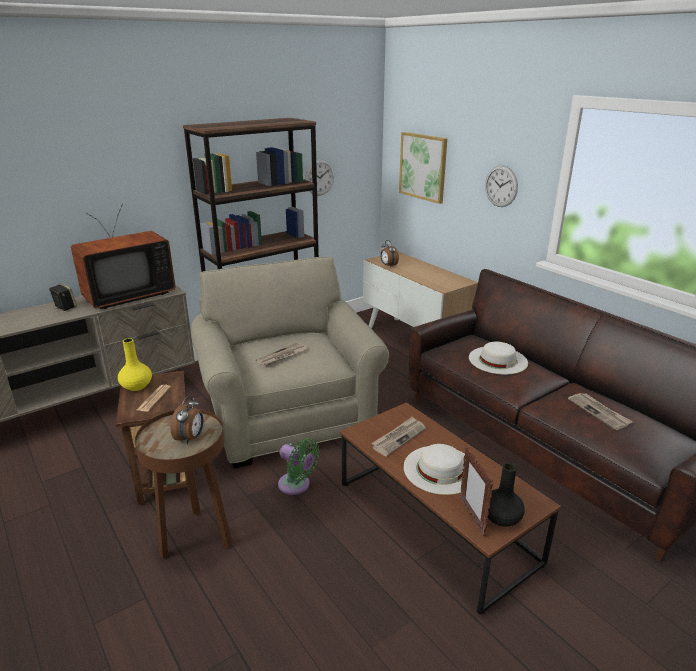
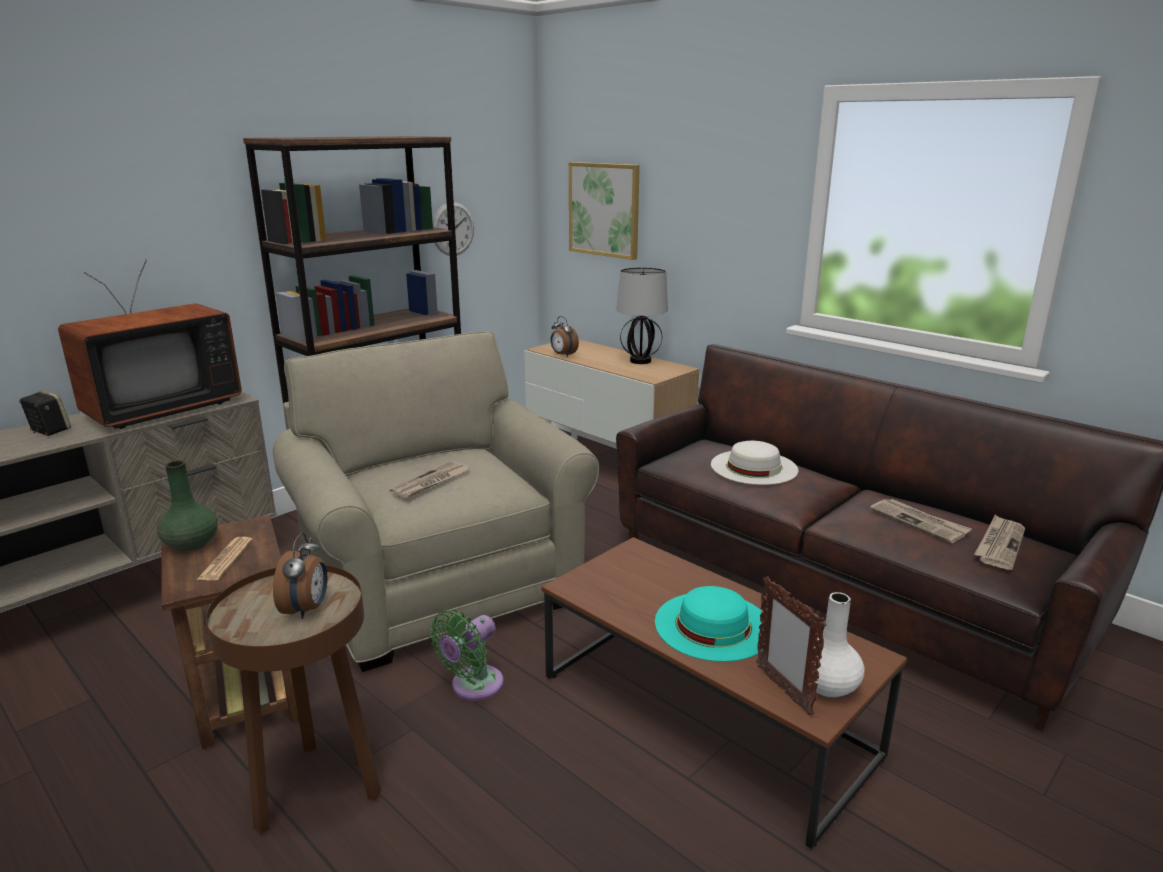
camera: 10 degrees left, 5 degrees down
(136, 386) = (191, 544): yellow vase -> green vase
(297, 485) = (473, 686): green fan -> green fan turned 105 degrees clockwise
(398, 437) = (636, 587): newspaper -> newspaper (999, 544)
(439, 274) = (640, 361): none -> table lamp
(440, 469) = (713, 625): white hat -> turquoise hat
(501, 186) = (725, 225): wall clock -> none
(501, 518) = (826, 685): black vase -> white vase

